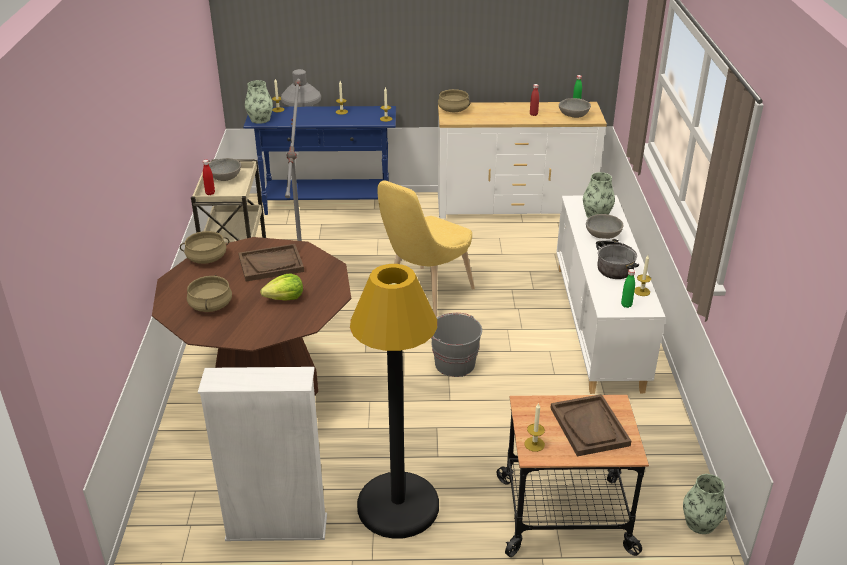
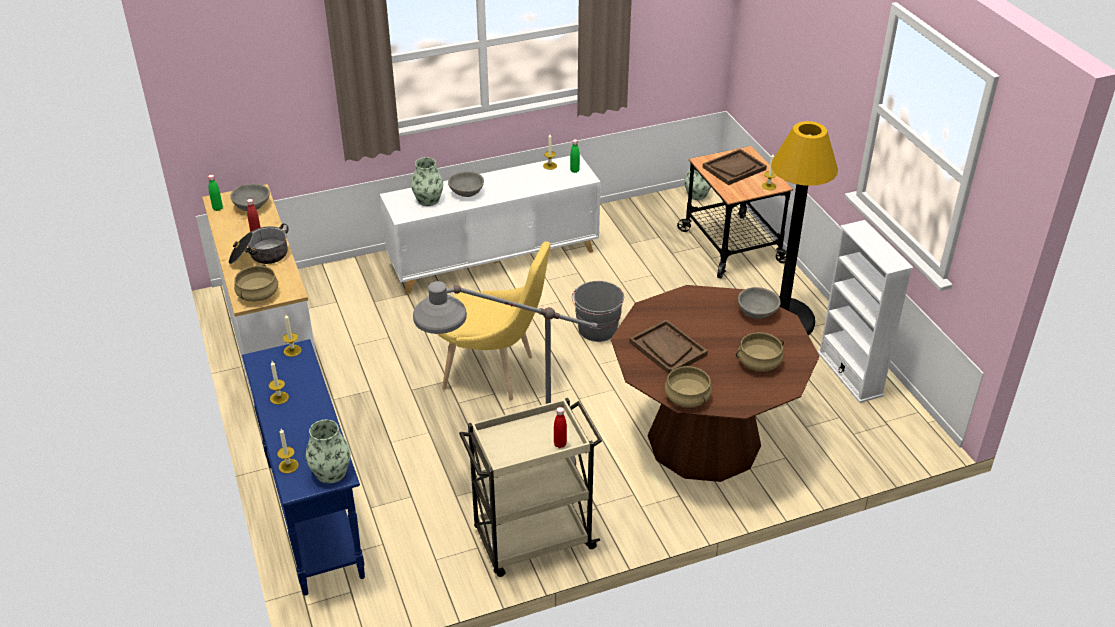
camera: 110 degrees left, 5 degrees up
(224, 178) = (514, 447): grey bowl -> grey bowl (757, 313)
(285, 298) = (715, 321): lettuce -> none
(614, 266) = (517, 181): cooking pot -> cooking pot (260, 256)

